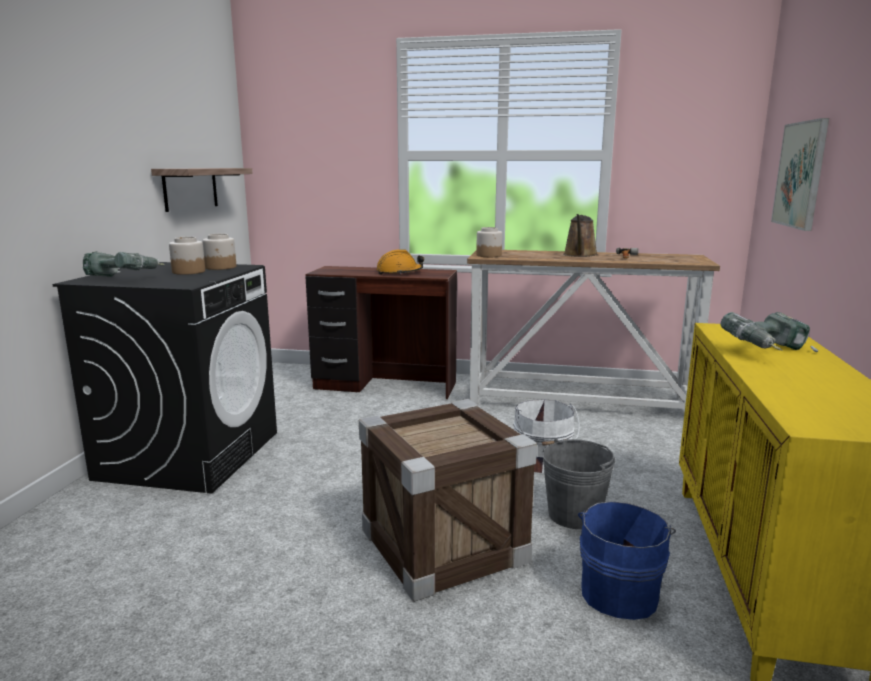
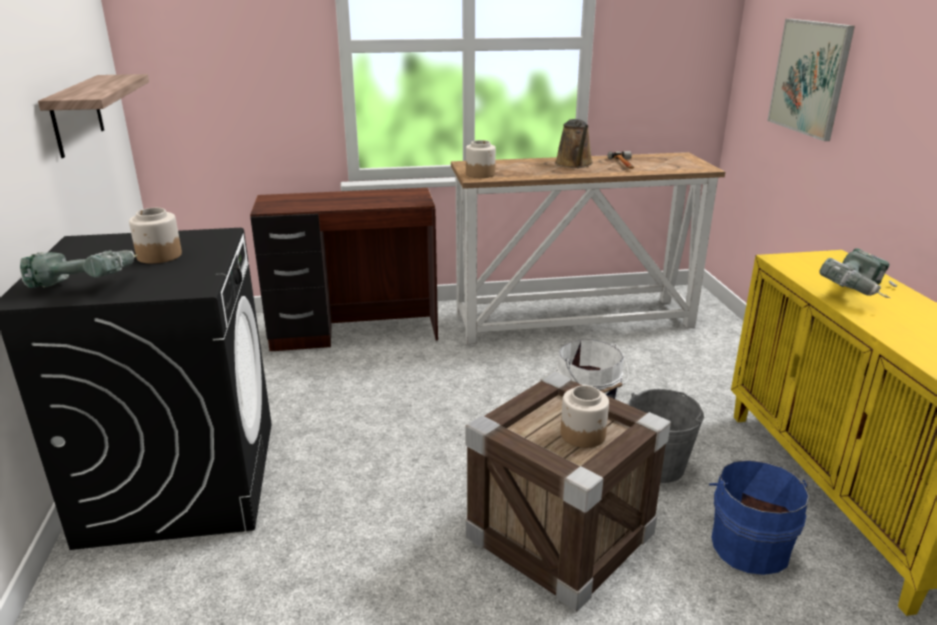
camera: 20 degrees left, 10 degrees up
(221, 267) = (191, 240): jar -> jar (583, 435)
(399, 272) = (367, 200): orange hard hat -> none

